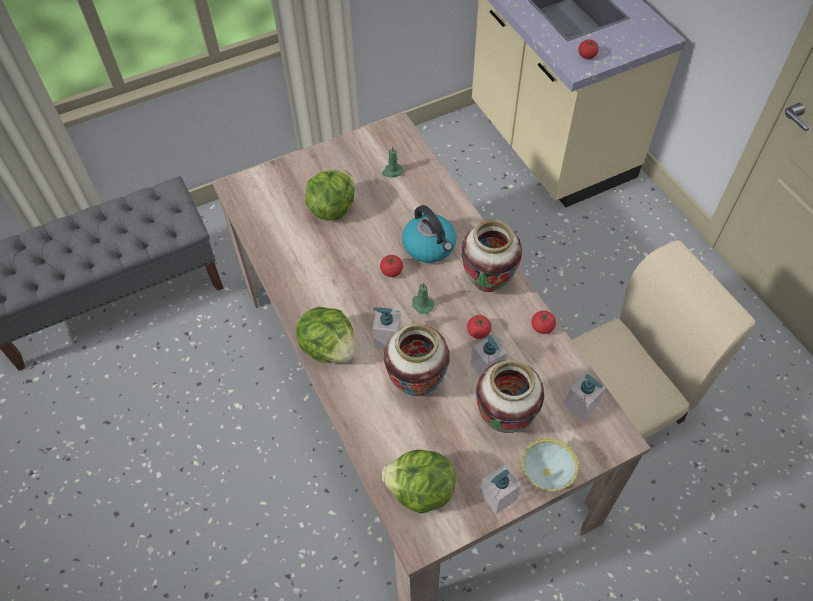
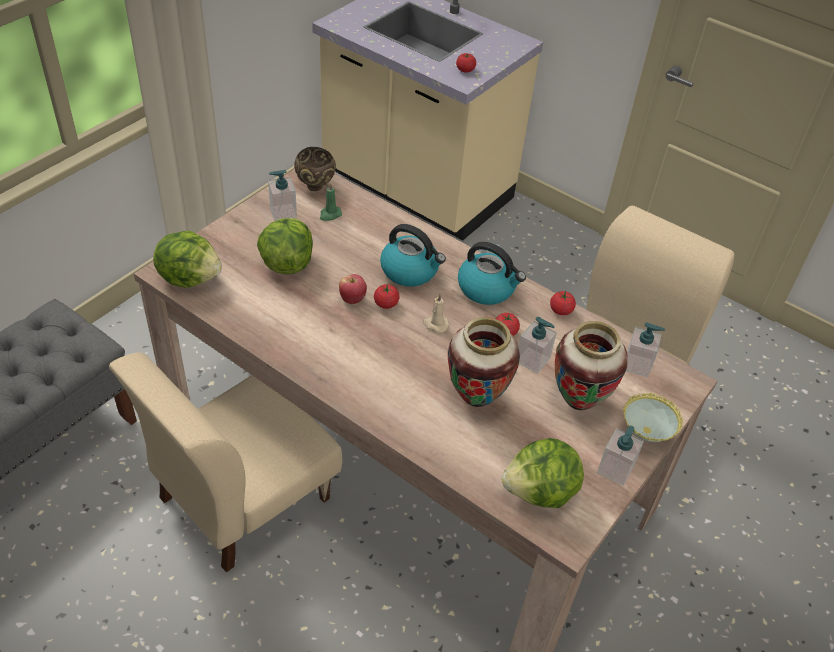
camera: 30 degrees left, 10 degrees down
(269, 380) = (243, 498): none -> beige chair
(329, 347) = (365, 393): lettuce -> lettuce (190, 277)
(366, 258) = (352, 299): none -> apple
(387, 338) = (420, 365): soap dispenser -> soap dispenser (283, 212)
(395, 141) = (316, 187): none -> brown bowl
(422, 304) = (435, 324): green candle -> beige candle
(487, 284) = (487, 288): vase -> kettle

